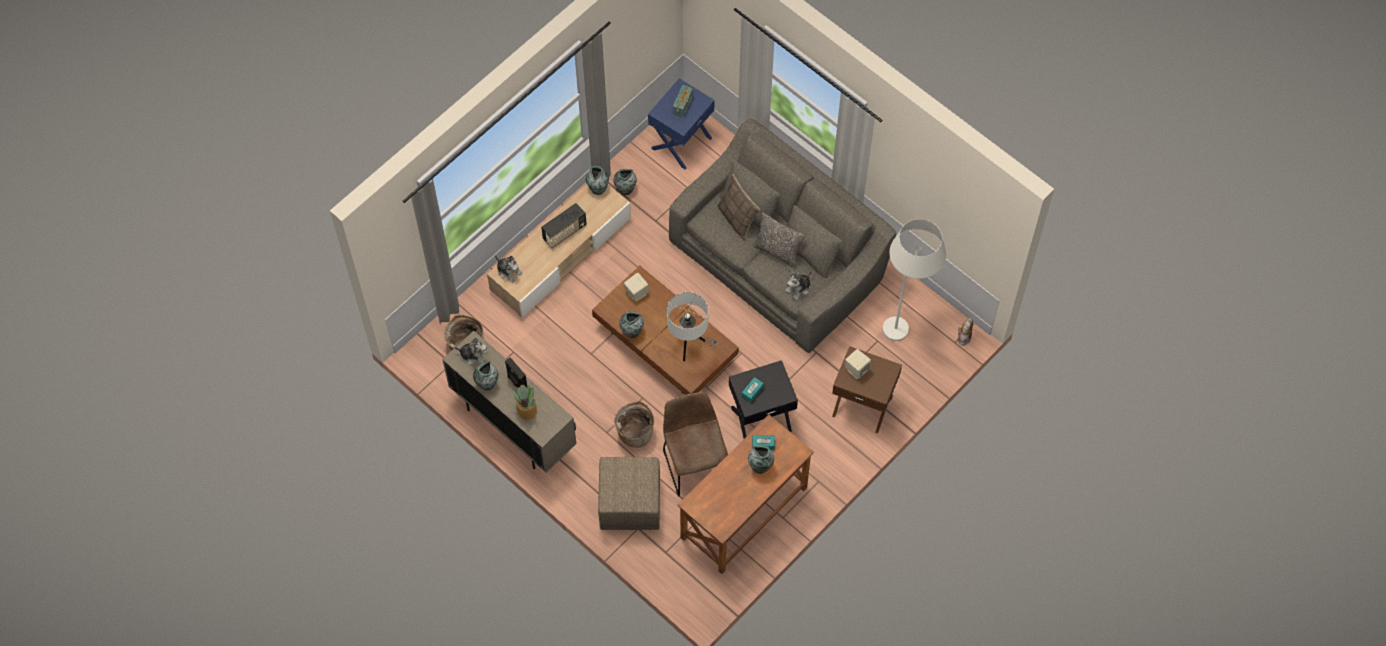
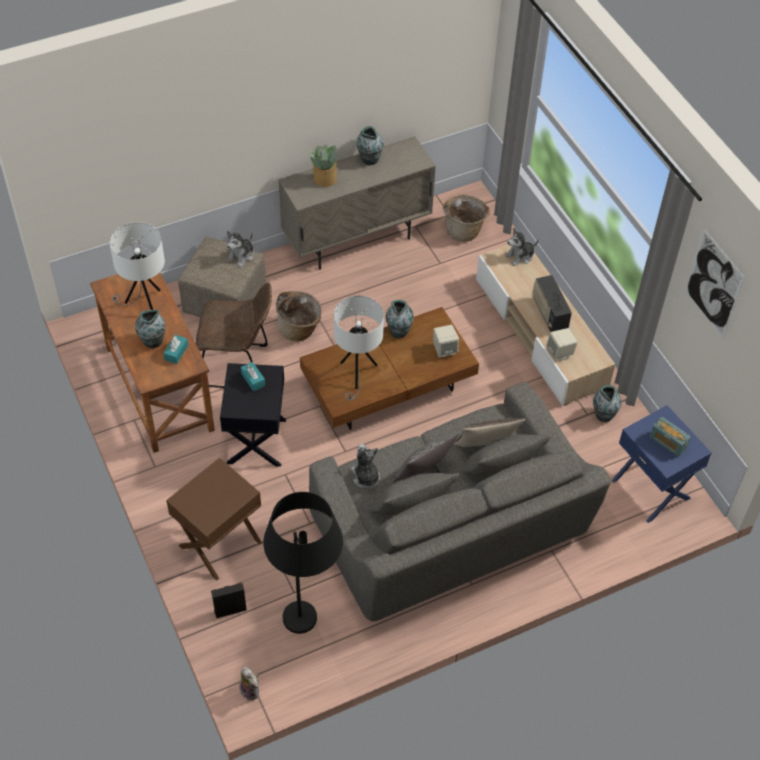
camera: 110 degrees right, 10 degrees down
(473, 355) = (407, 158): plush toy -> plush toy (241, 256)
(517, 383) = (358, 180): black speaker -> black speaker (230, 610)
(598, 188) = (596, 360): vase -> none
(621, 41) = (713, 284): none -> picture
(725, 491) = (144, 303): none -> white table lamp
(856, 369) = (225, 487): beige speaker -> beige speaker (560, 353)
(905, 319) = (307, 634): white floor lamp -> black floor lamp

